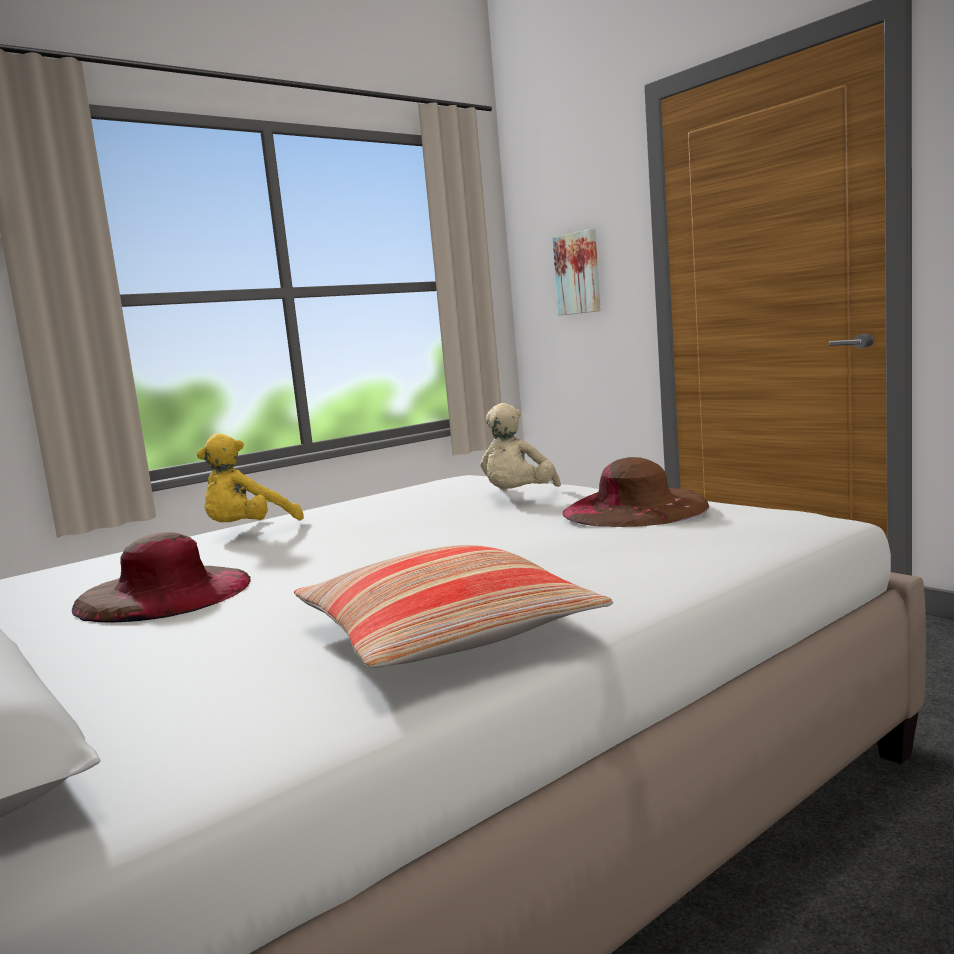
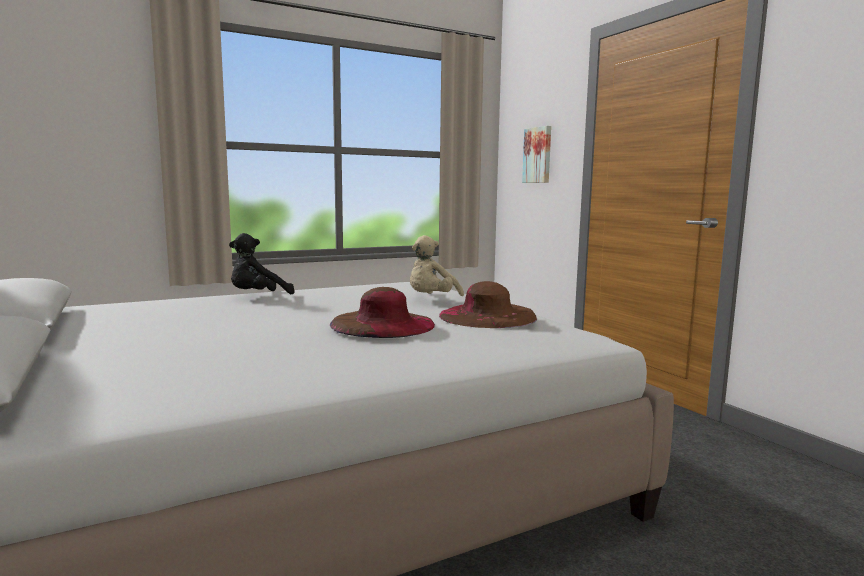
camera: 10 degrees right, 0 degrees up
(165, 593) = (174, 324): brown hat -> brown hat (383, 324)
(248, 532) = (258, 297): yellow plush toy -> black plush toy
(445, 633) = (290, 371): pillow -> none

